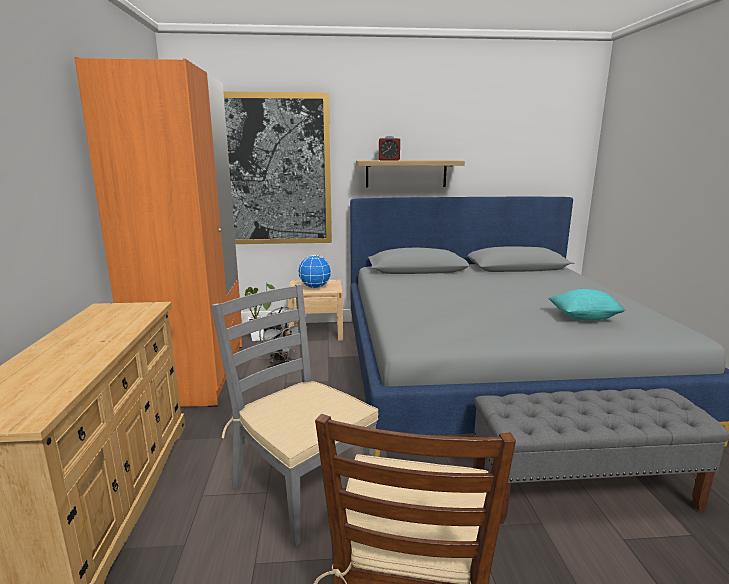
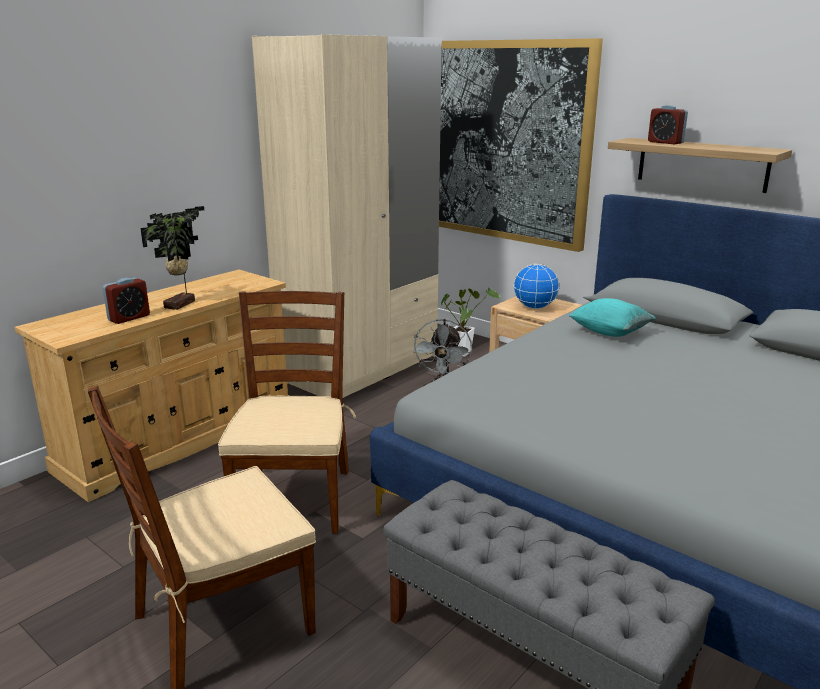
camera: 45 degrees right, 5 degrees up
(69, 372) = (129, 318): none -> alarm clock
(106, 343) = (182, 304): none -> potted plant
(195, 374) = (360, 368): orange wardrobe -> beige wardrobe
(301, 489) = (294, 499): grey chair -> brown chair
(584, 318) = (734, 453): turquoise pillow -> turquoise pillow (610, 332)

